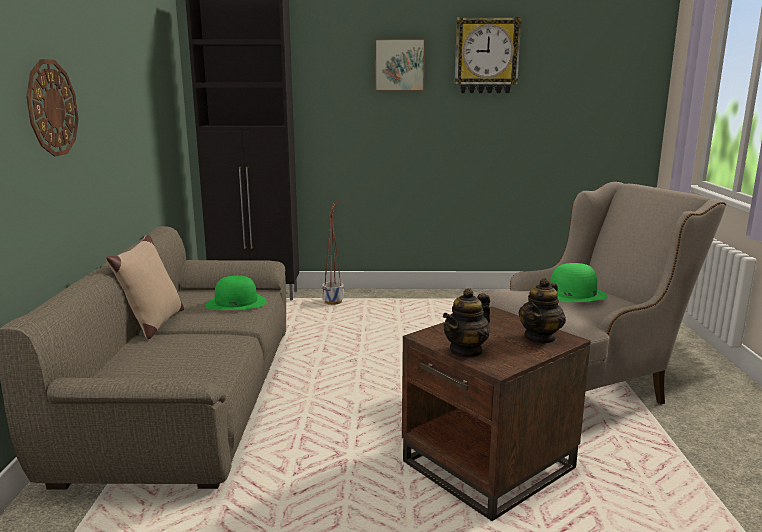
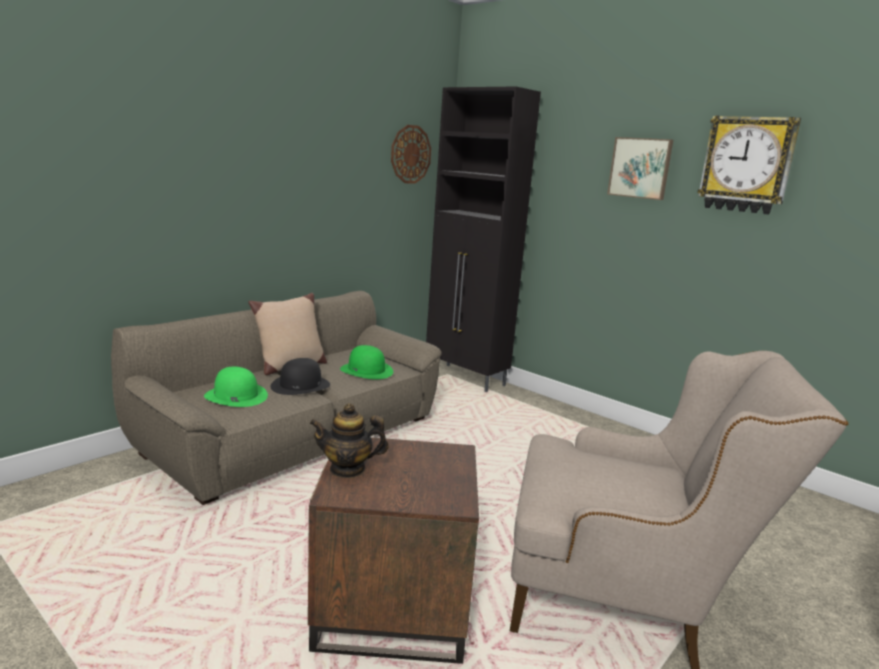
camera: 40 degrees right, 0 degrees up
(52, 108) = (230, 179): wall clock -> wall clock (410, 154)
(205, 334) = (300, 385): none -> black hat
(333, 302) = (518, 406): planter -> none
(540, 338) = (437, 491): teapot -> none
(572, 294) = (604, 472): green hat -> green hat (235, 396)

